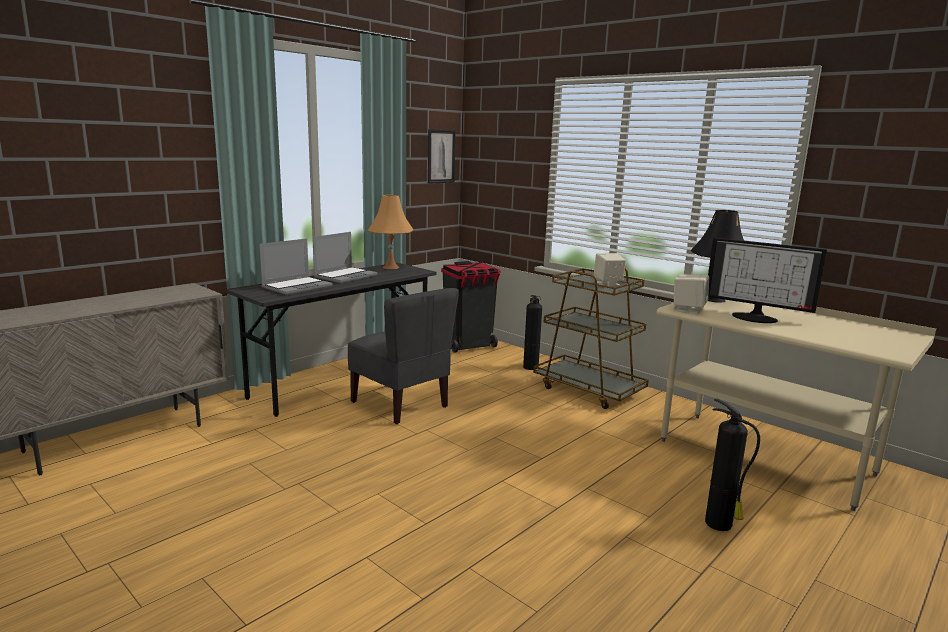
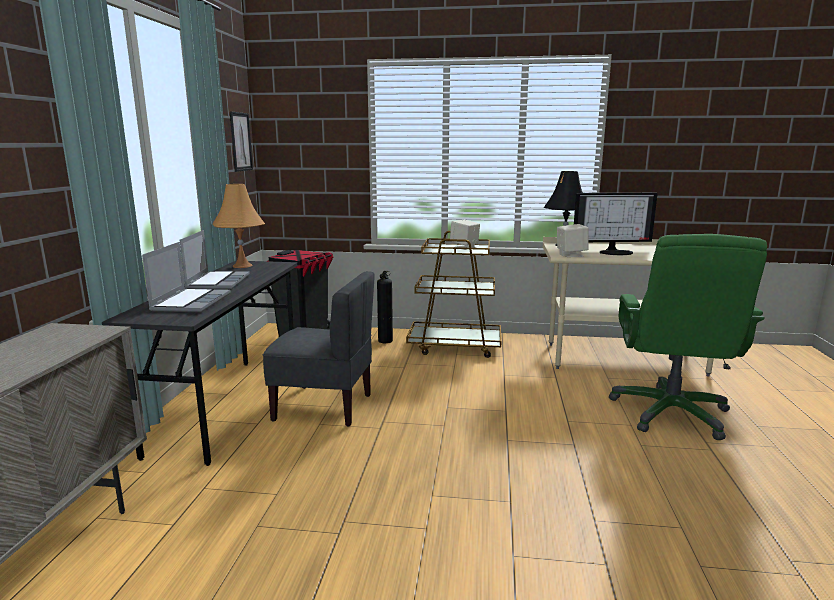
camera: 35 degrees left, 0 degrees up
(720, 524) = (671, 413): fire extinguisher -> green office chair

